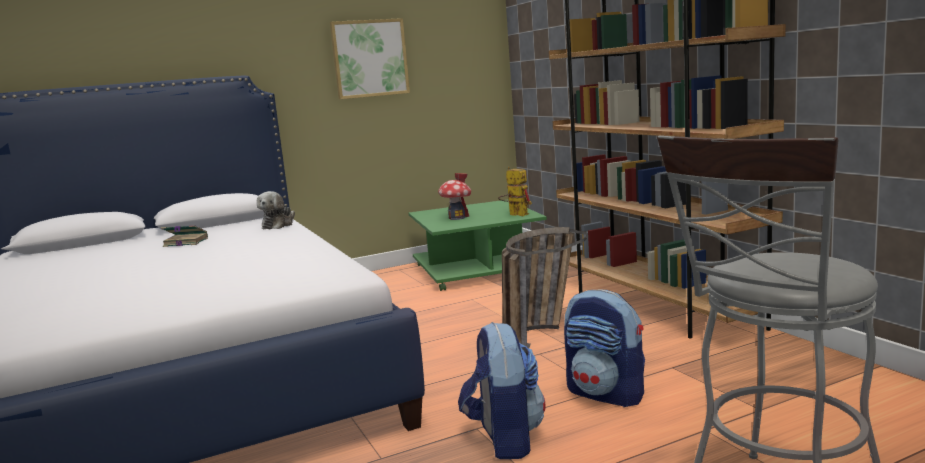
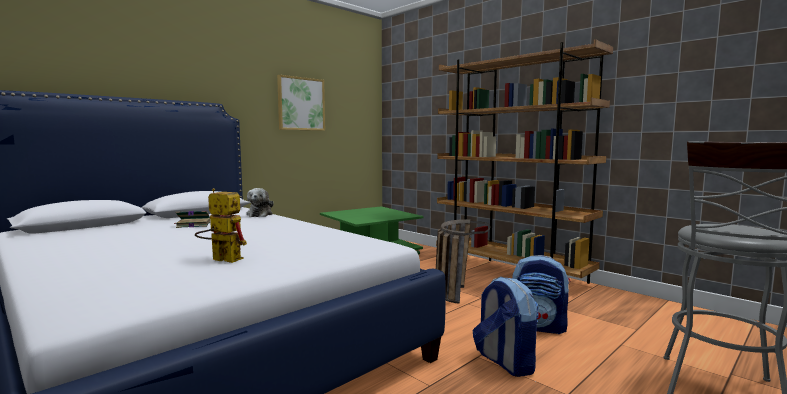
camera: 20 degrees left, 5 degrees down
(457, 218) = (362, 216): toy house -> none
(514, 214) = (400, 214): toy robot -> toy robot (221, 259)

